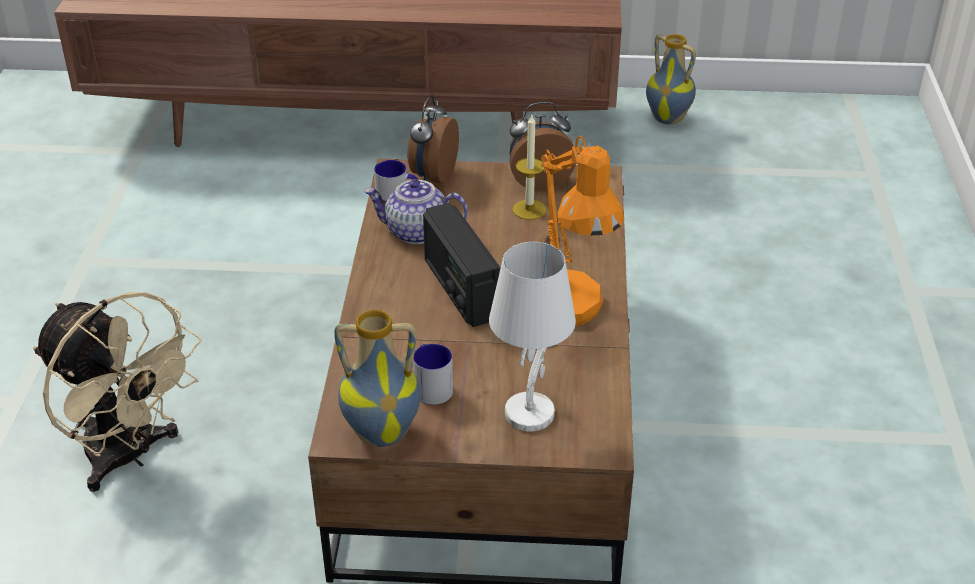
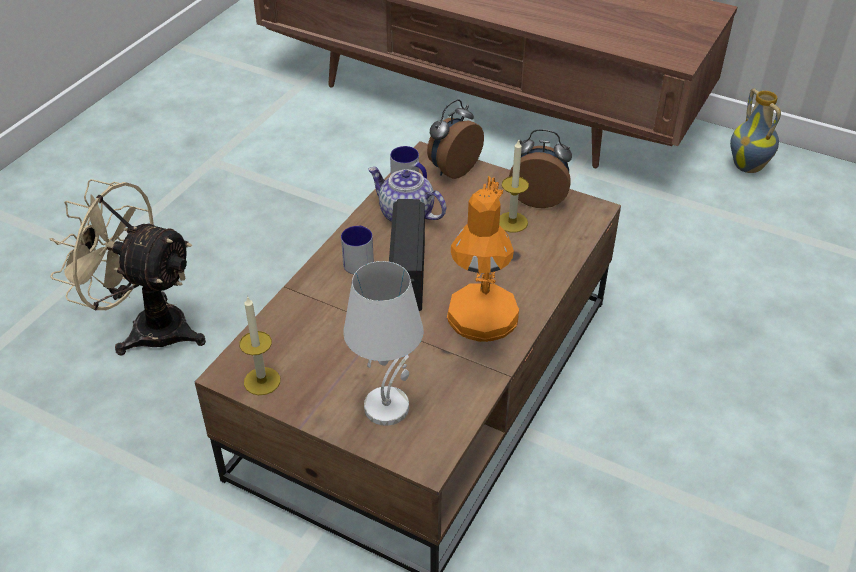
camera: 25 degrees right, 5 degrees up
(129, 457) = (147, 327): beige fan -> beige fan turned 135 degrees clockwise
(382, 431) = (262, 381): vase -> candle
(431, 386) = (325, 355): mug -> mug (359, 260)

